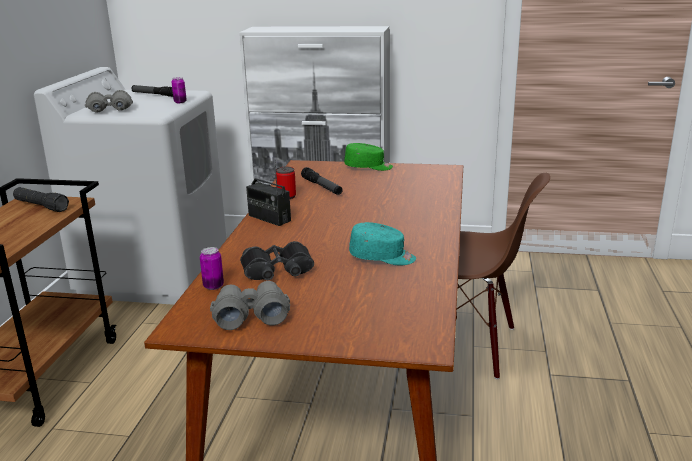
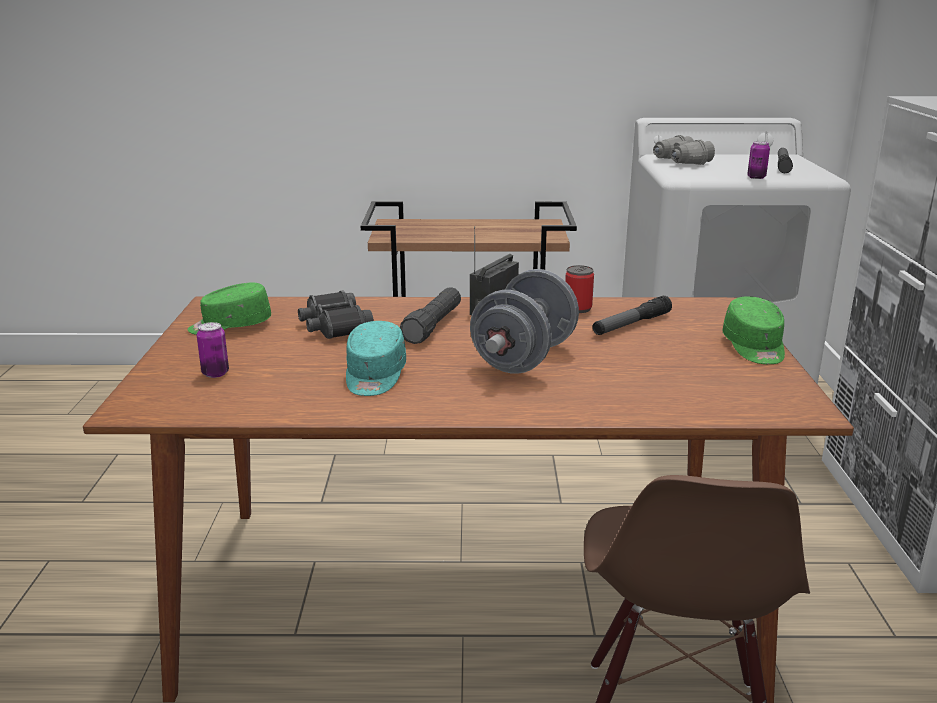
camera: 80 degrees right, 0 degrees up
(41, 206) = (531, 230): black flashlight -> black flashlight (433, 326)
(213, 286) = (299, 304): can -> can (215, 373)
(251, 315) = (230, 326): grey binoculars -> green cap
(365, 215) = (524, 358): none -> grey dumbbell

